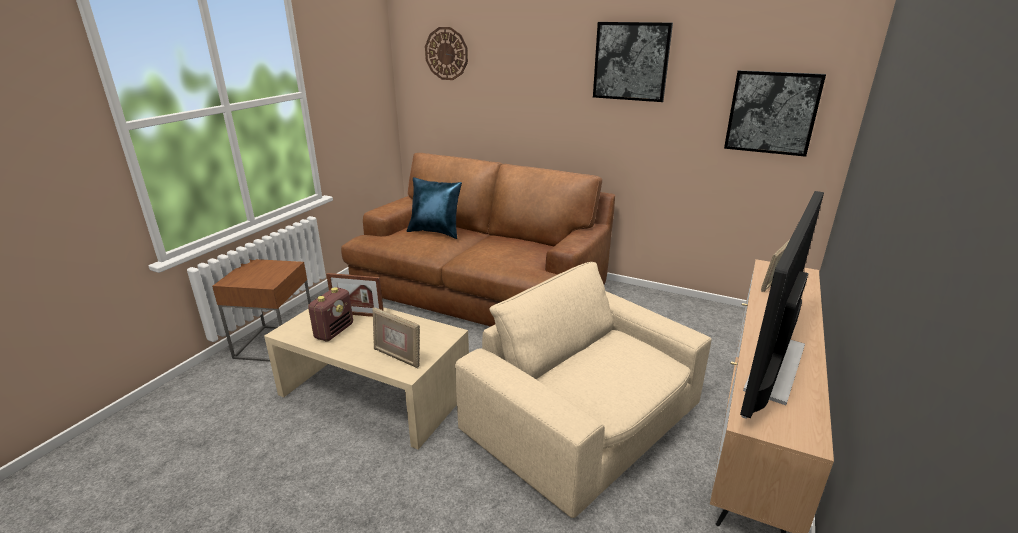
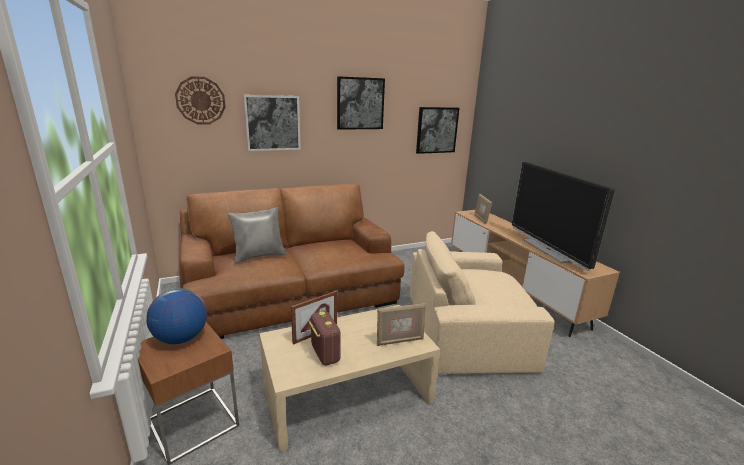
camera: 50 degrees left, 5 degrees down
(270, 268) = (181, 338): none -> globe
(436, 232) = (259, 256): blue pillow -> grey pillow
(515, 83) = (272, 123): none -> picture

